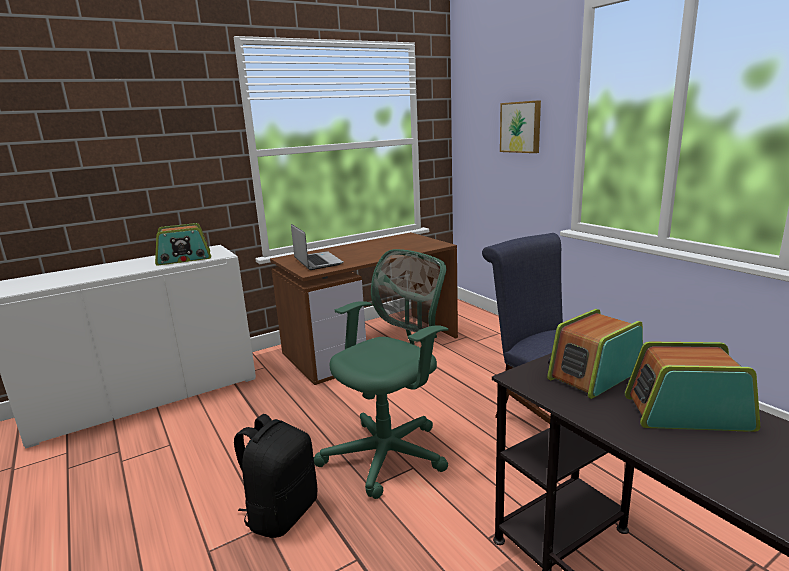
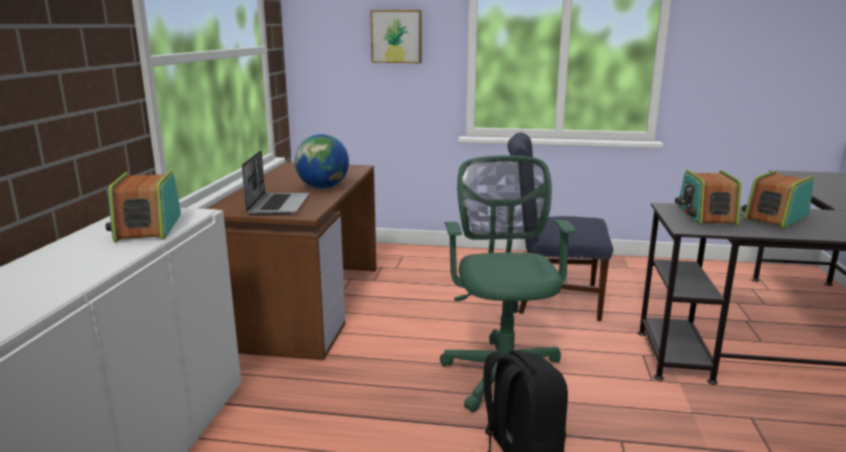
camera: 50 degrees left, 0 degrees up
(184, 259) = (148, 228): radio -> radio turned 150 degrees clockwise
(317, 262) = (278, 205): laptop -> laptop turned 75 degrees clockwise
(373, 255) = (323, 187): none -> globe

